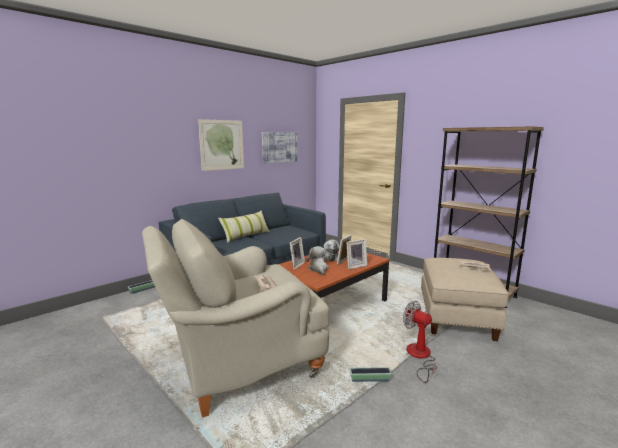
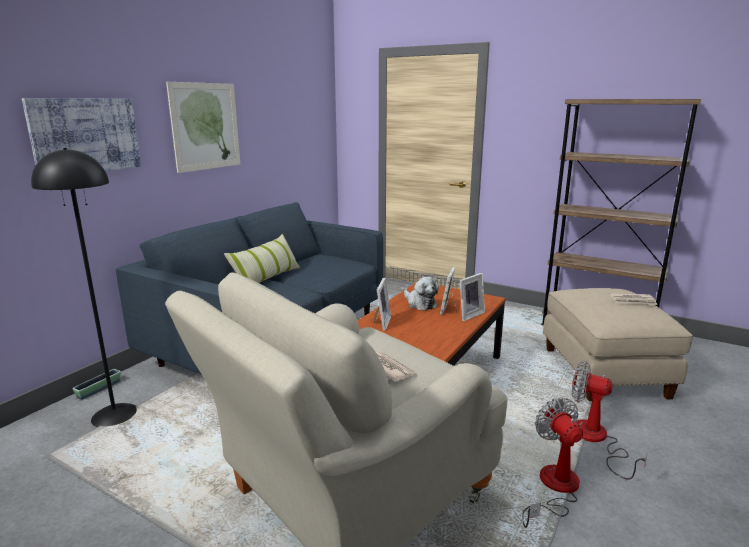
camera: 15 degrees left, 5 degrees up
(143, 303) = (114, 415): none -> black floor lamp
(279, 147) = (288, 127): picture -> picture (85, 135)
(318, 269) = (420, 326): plush toy -> none
(370, 379) = (554, 488): planter -> fan

